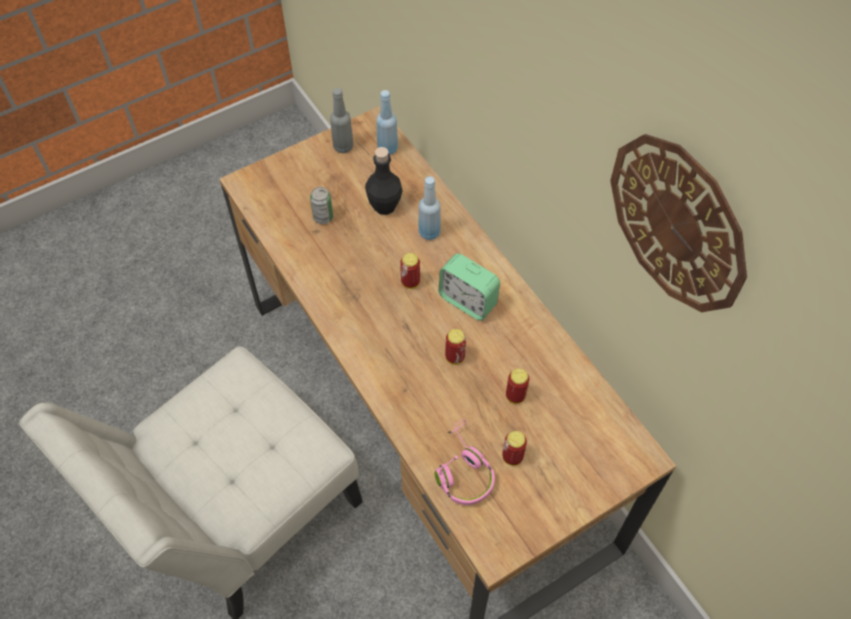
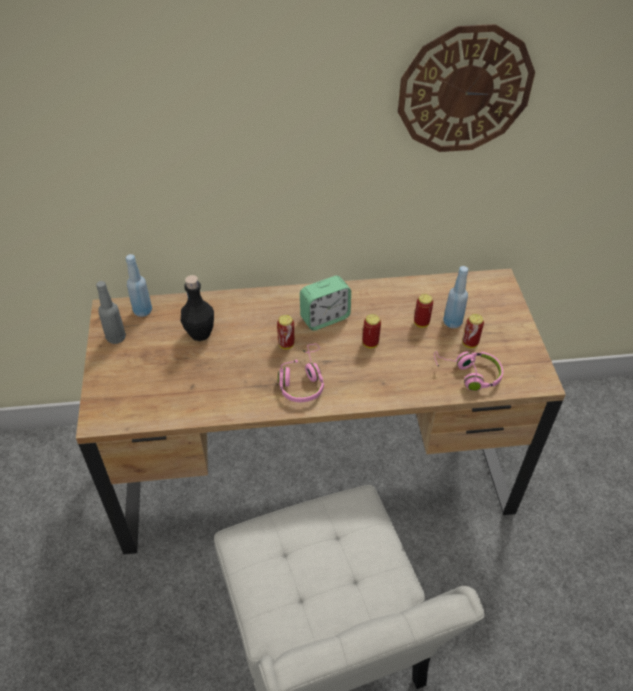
camera: 65 degrees left, 10 degrees down
(323, 217) = (181, 376): can -> none
(369, 316) = (302, 381): none -> pink headphones
(429, 232) = (246, 316): blue bottle -> blue bottle (452, 322)

